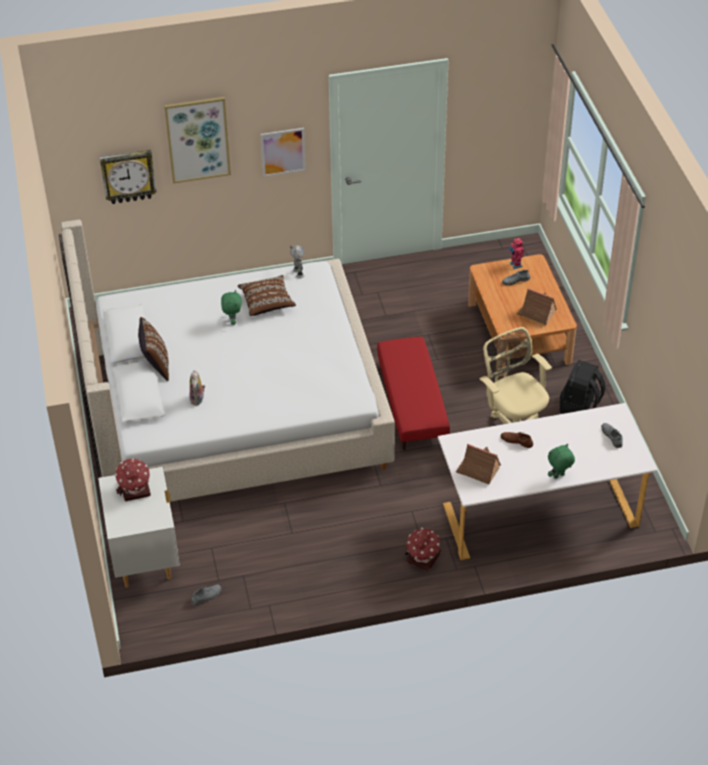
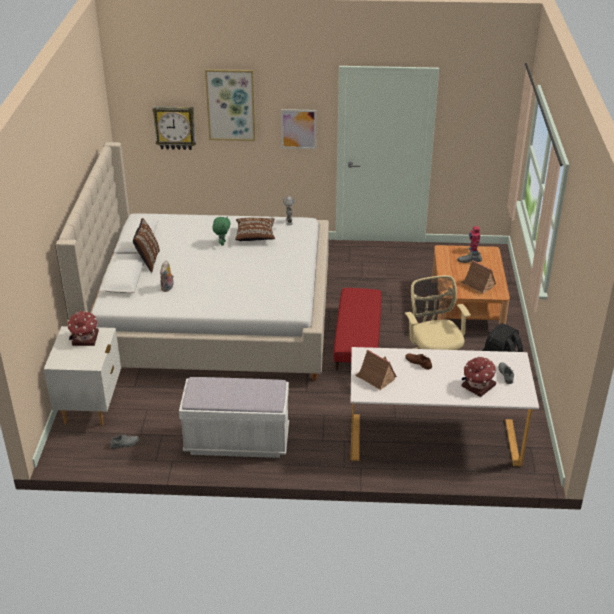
camera: 15 degrees right, 10 degrees down
(330, 565) = (237, 441): none -> white bench
(423, 558) = (318, 452): toy house -> toy house (477, 386)
(559, 476) = (445, 395): green plush toy -> none

